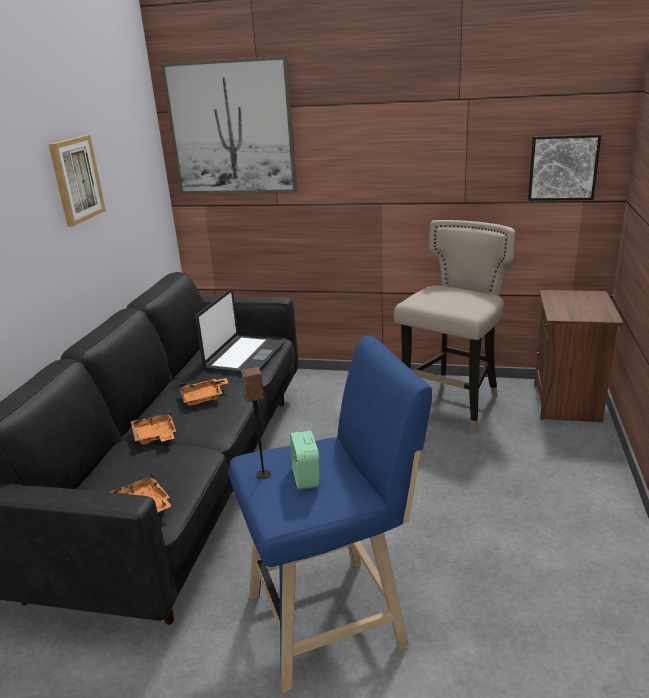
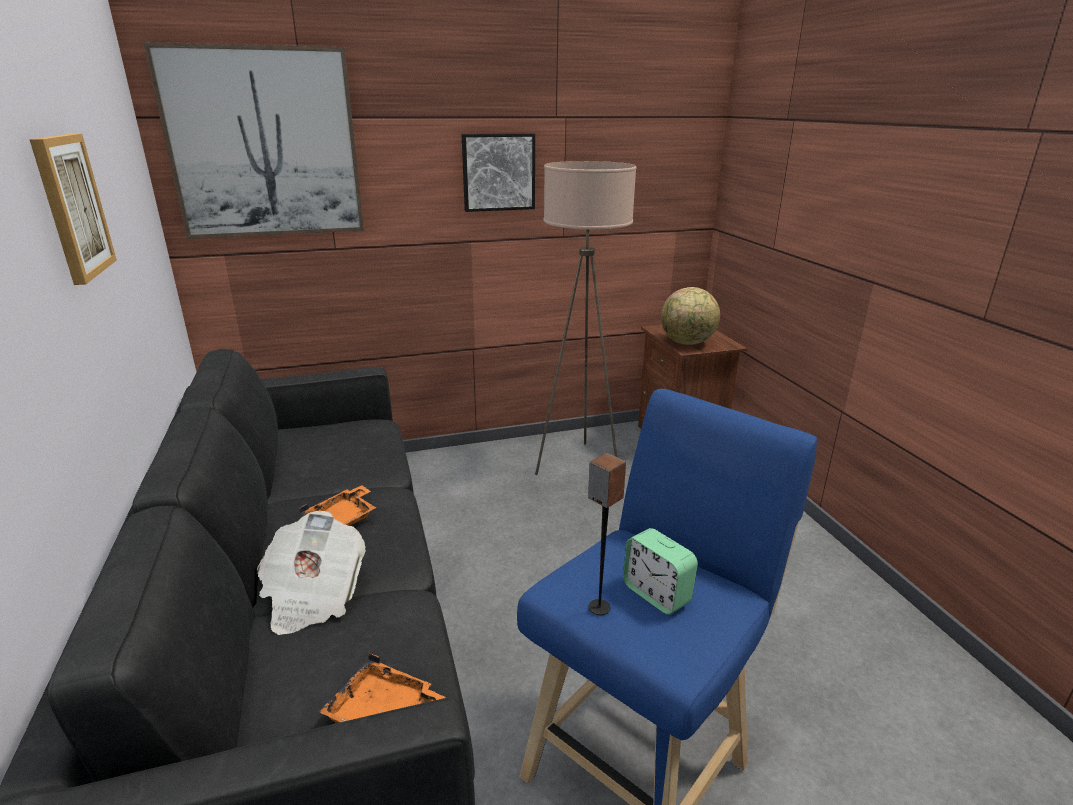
camera: 30 degrees left, 0 degrees up
(155, 436) = (313, 595): orange tray -> newspaper
(244, 356) = (352, 452): laptop -> none
(453, 406) = (579, 465): beige stool -> beige floor lamp
(562, 167) = (659, 194): picture -> picture (498, 172)
(566, 310) = (687, 343): none -> globe

